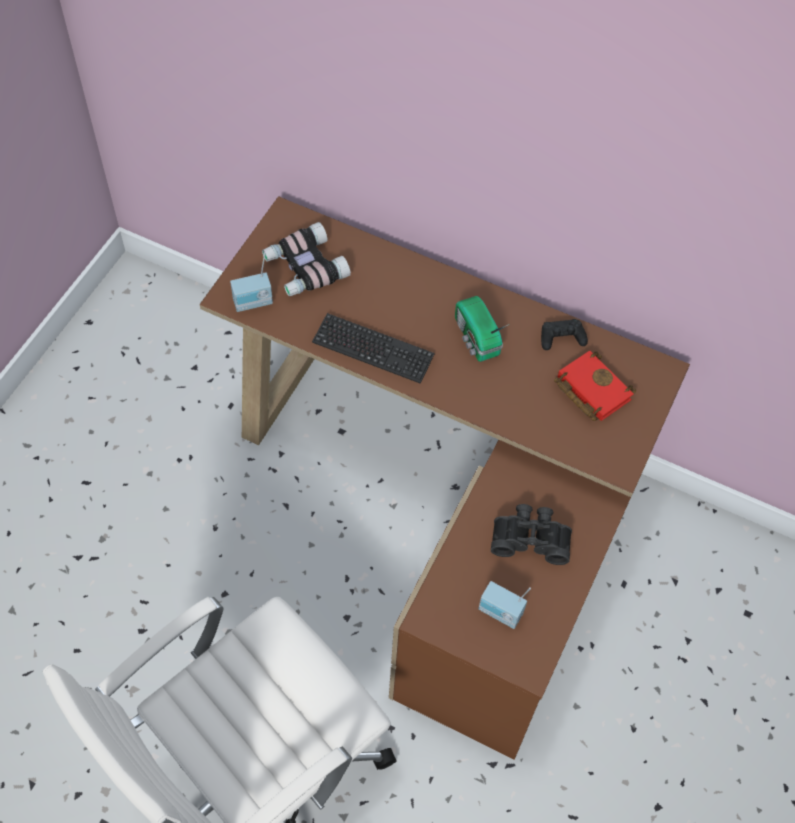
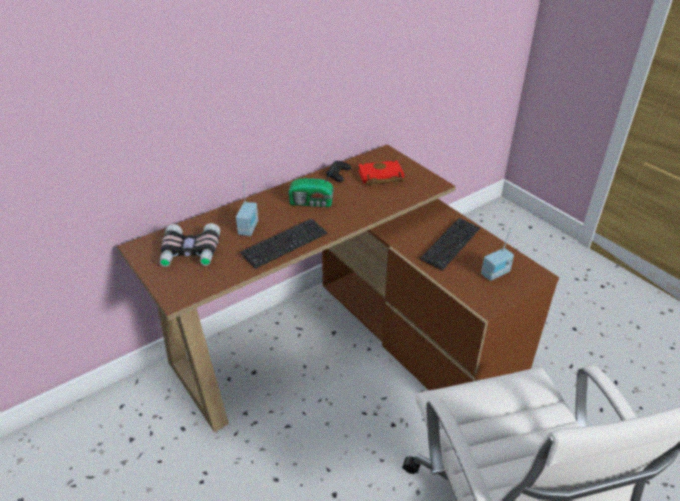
camera: 60 degrees left, 20 degrees down
(253, 303) = (195, 286): radio -> radio (249, 228)
(530, 538) = (450, 245): black binoculars -> keyboard

